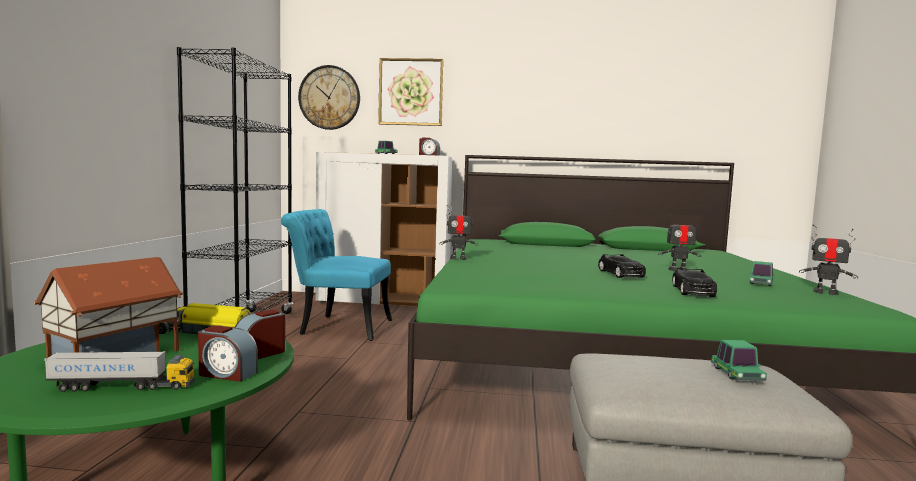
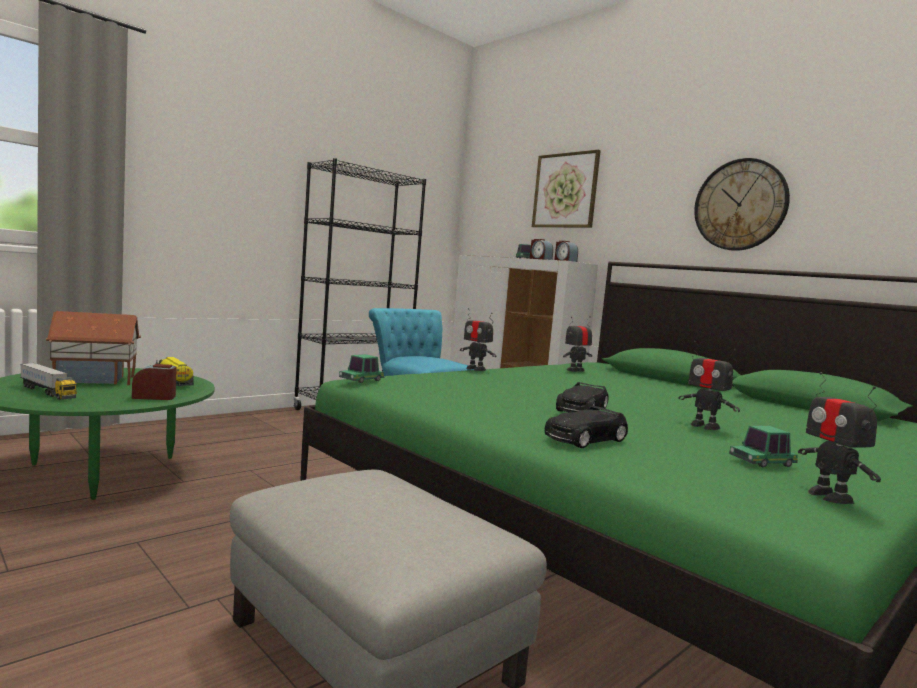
camera: 40 degrees right, 0 degrees up
(227, 374) = (102, 400): alarm clock -> alarm clock (540, 259)
(329, 97) = (495, 201): wall clock -> wall clock (740, 205)
(498, 248) = (575, 370): none -> toy robot
(736, 374) = (409, 524): toy car -> toy car (361, 380)

